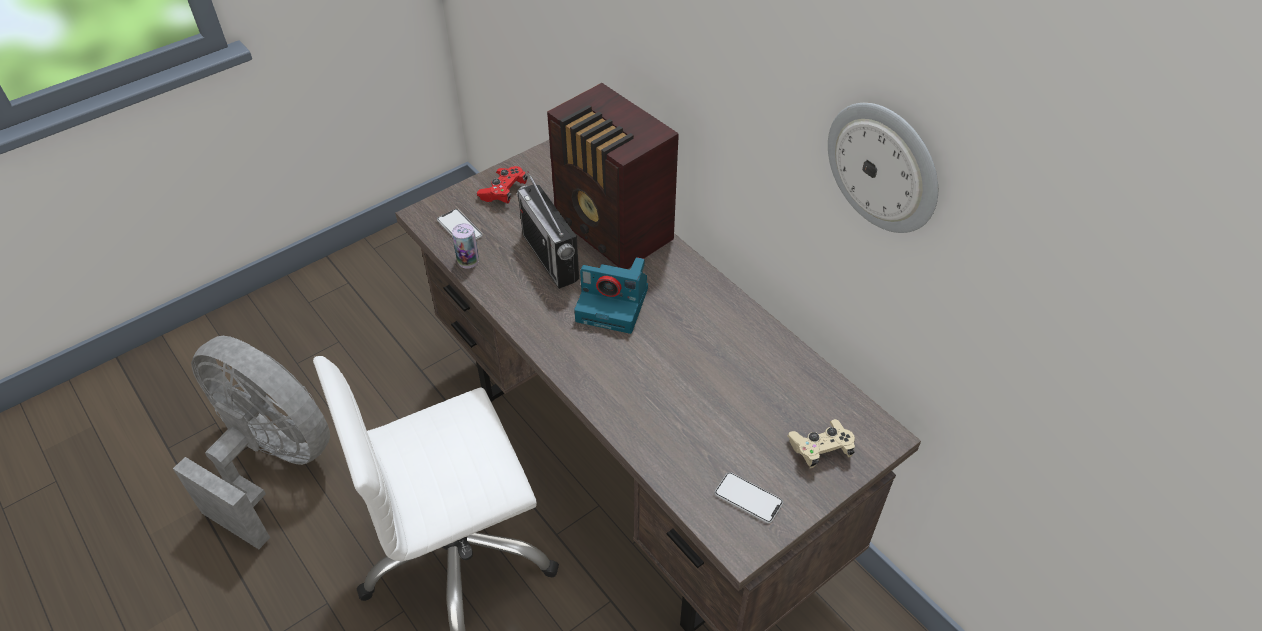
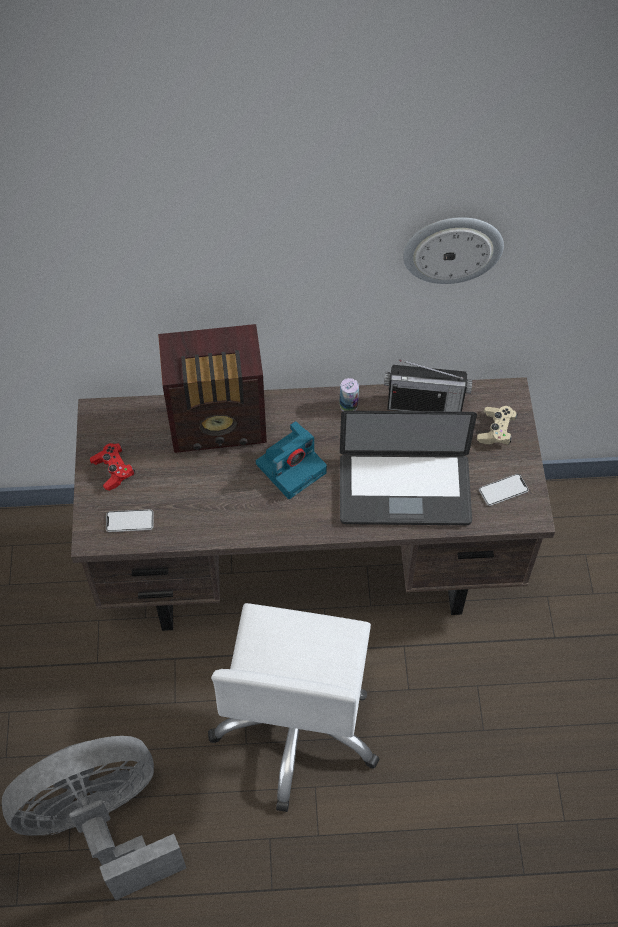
camera: 55 degrees left, 10 degrees up
(468, 261) = (171, 534): can -> can (348, 406)
(550, 257) = (212, 479): radio -> radio (424, 405)
(666, 407) = (404, 490): none -> laptop

